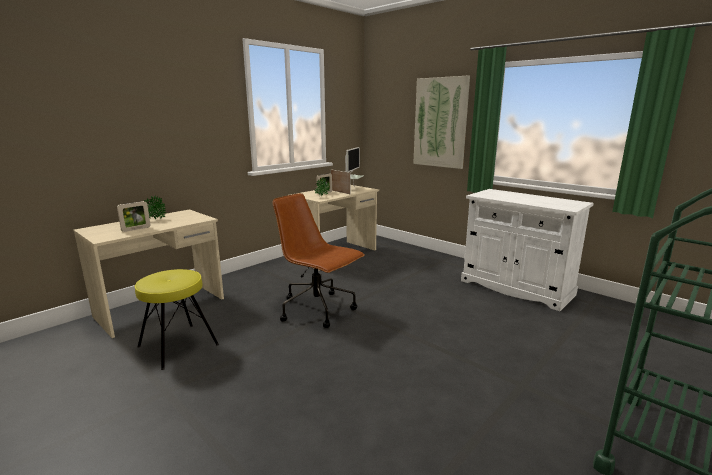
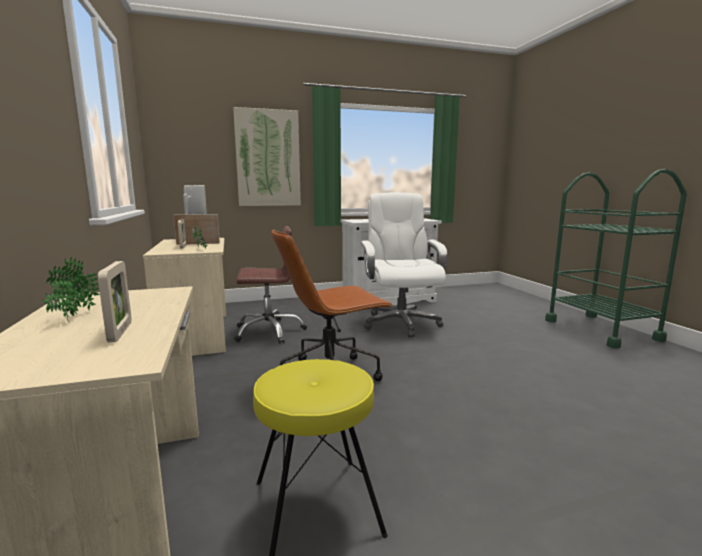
camera: 60 degrees left, 5 degrees down
(366, 270) = (269, 331): none -> brown office chair
(458, 308) = (400, 323): none -> white office chair

